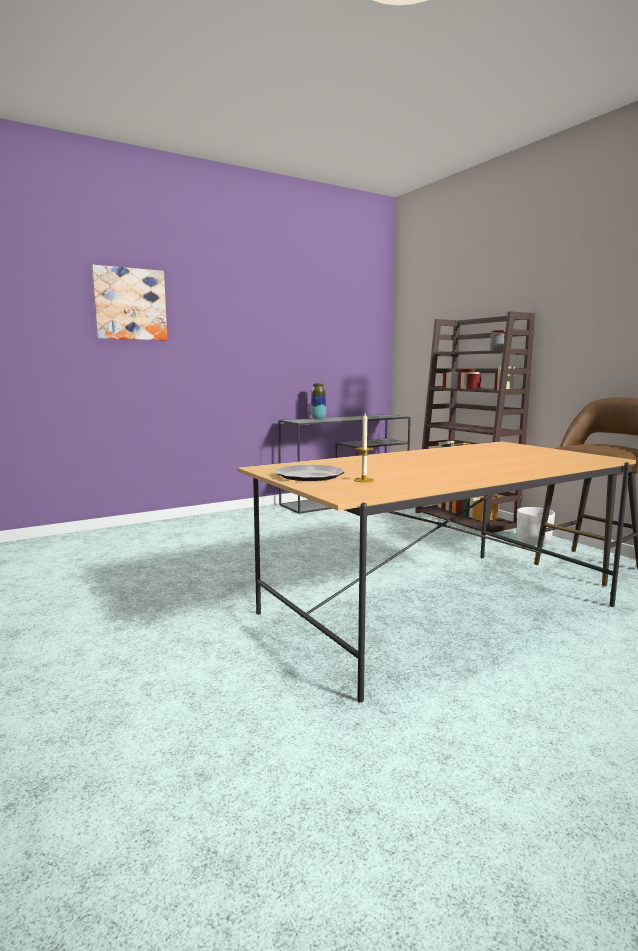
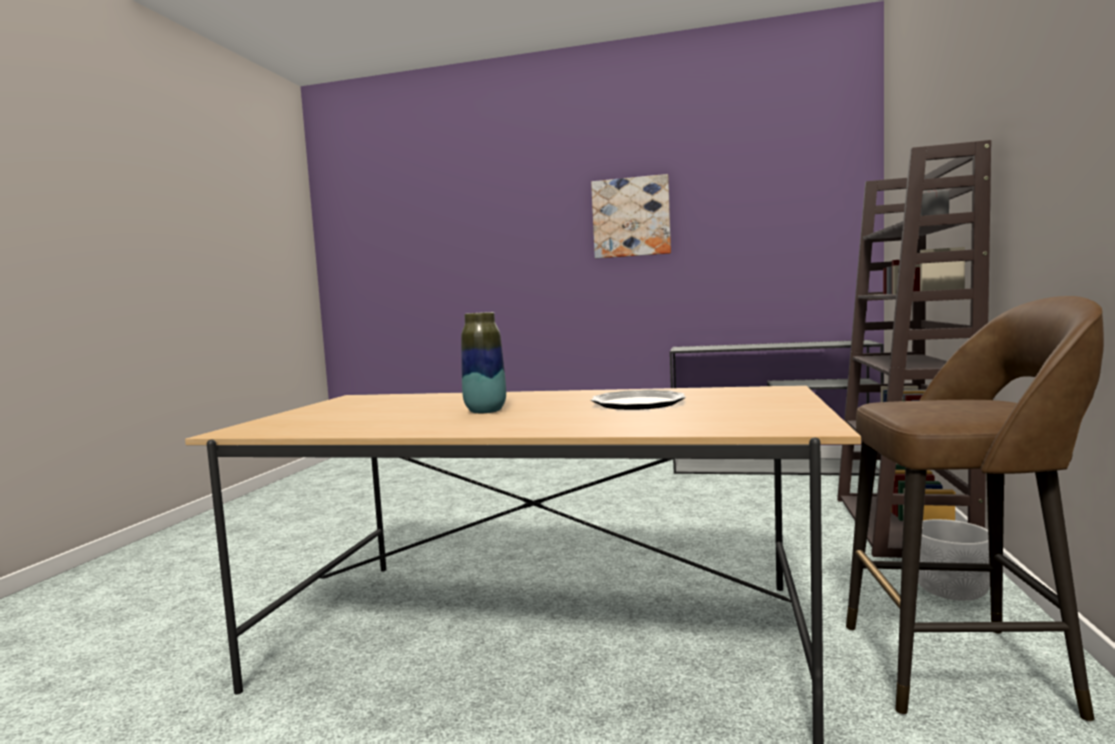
camera: 45 degrees right, 5 degrees down
(130, 304) = (496, 222): picture -> picture (631, 217)
(310, 475) = (336, 408): plate -> plate (638, 403)
(318, 419) = (726, 346): vase -> vase (485, 411)
(364, 480) = (341, 418): candle -> none

